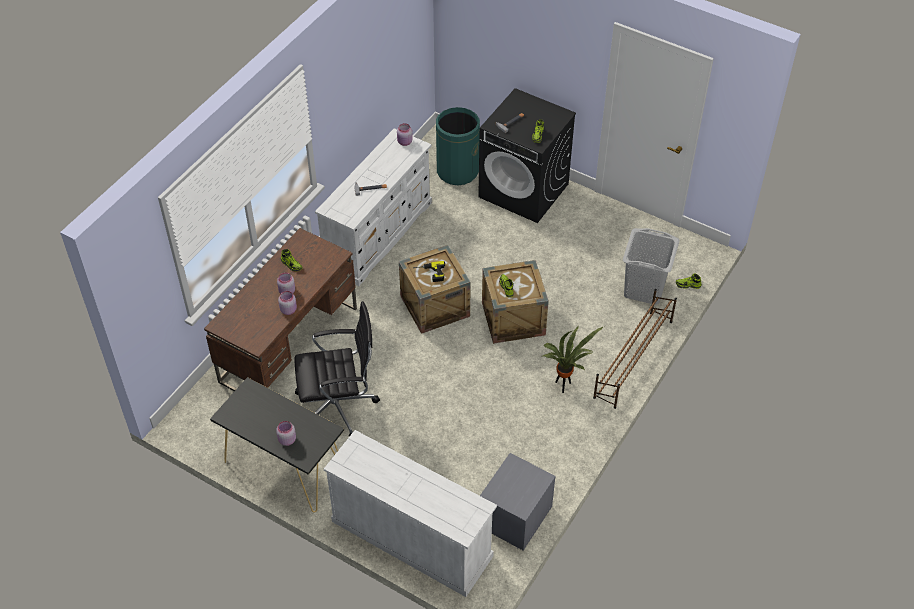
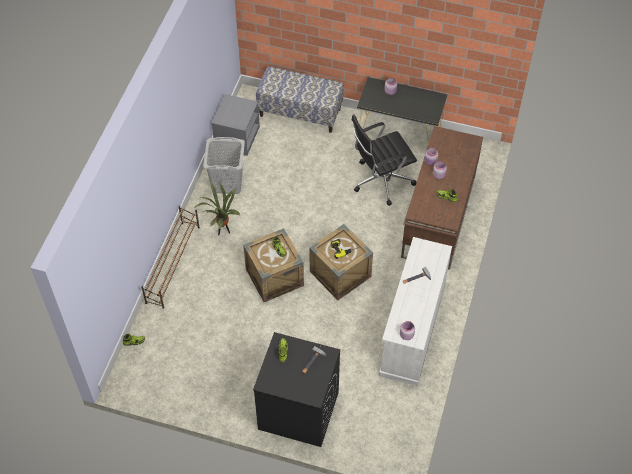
camera: 165 degrees right, 5 degrees up
(410, 538) = (300, 112): white dresser -> bench
(457, 171) = (367, 419): green trash can -> none
(644, 289) = (171, 329): grey laundry basket -> grey laundry basket (227, 182)

